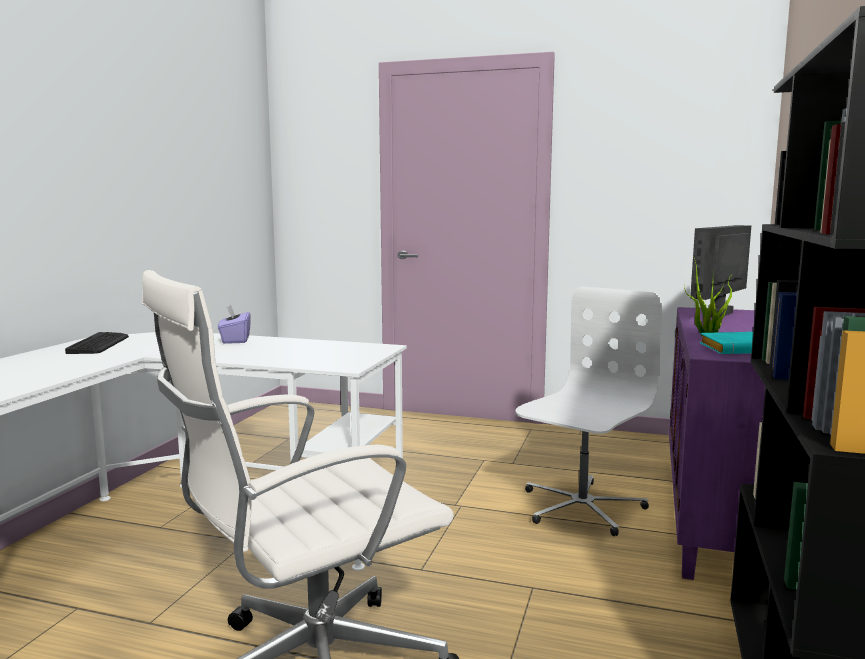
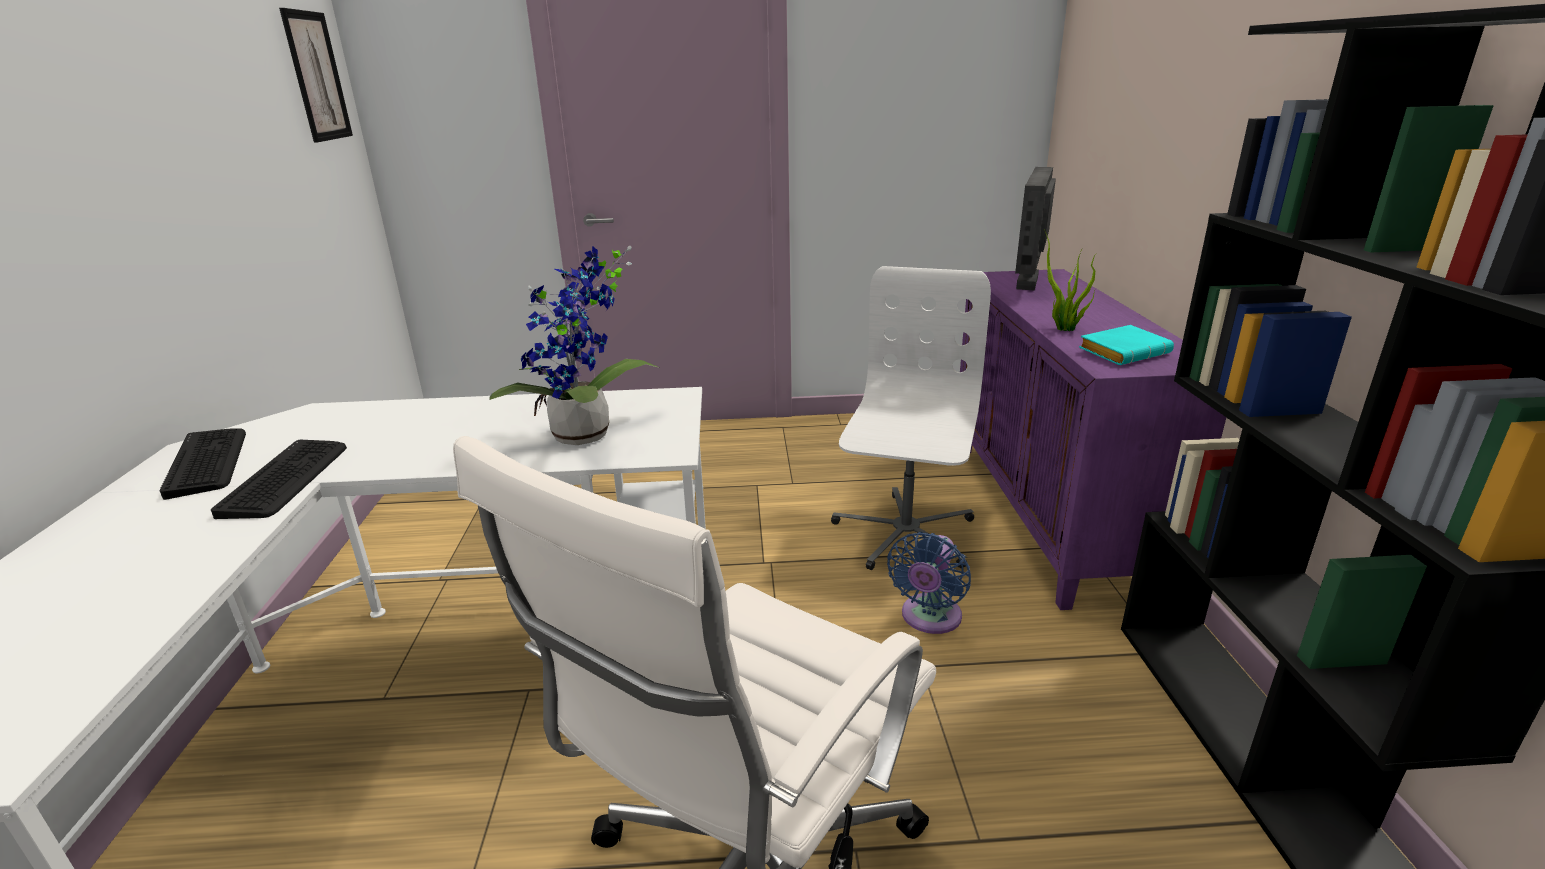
camera: 20 degrees left, 15 degrees up
(129, 354) = (286, 479): none -> keyboard
(235, 340) = (439, 414): purple tissue box -> none
(246, 155) = (317, 76): none -> picture
(306, 356) = (586, 437): none -> potted plant
(561, 561) = (929, 618): none -> blue fan

